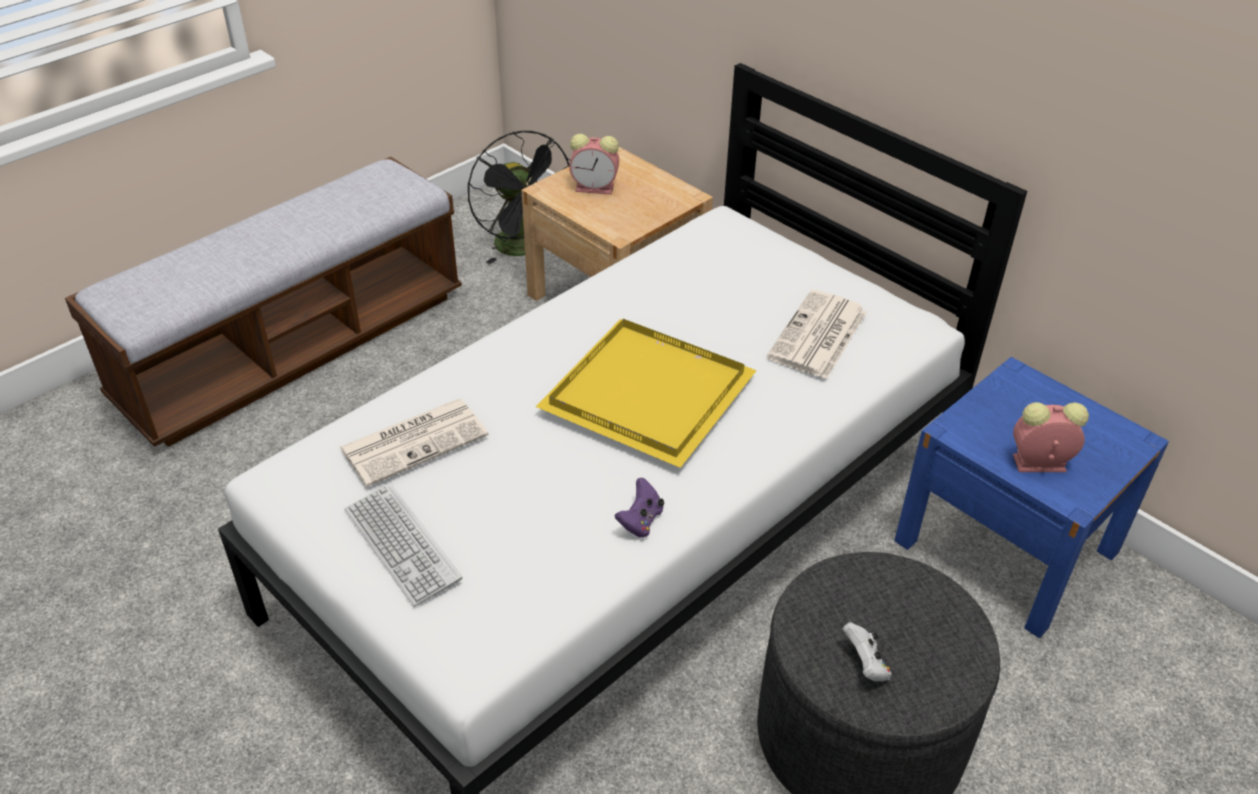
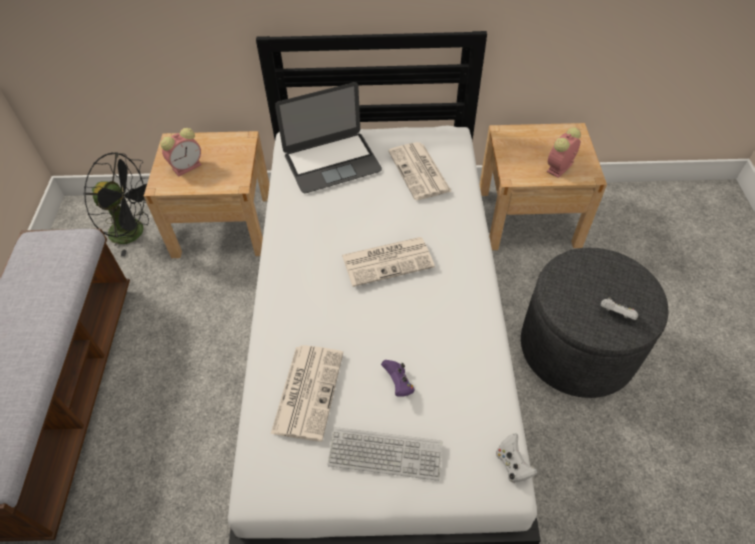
camera: 45 degrees left, 10 degrees up
(499, 661) = (512, 464): none -> white game controller
(640, 521) = (471, 331): purple game controller -> purple game controller (398, 384)
(652, 393) = (388, 260): yellow tray -> newspaper
(733, 266) = (332, 162): none -> laptop
(1006, 546) = (528, 217): blue nightstand -> beige nightstand

